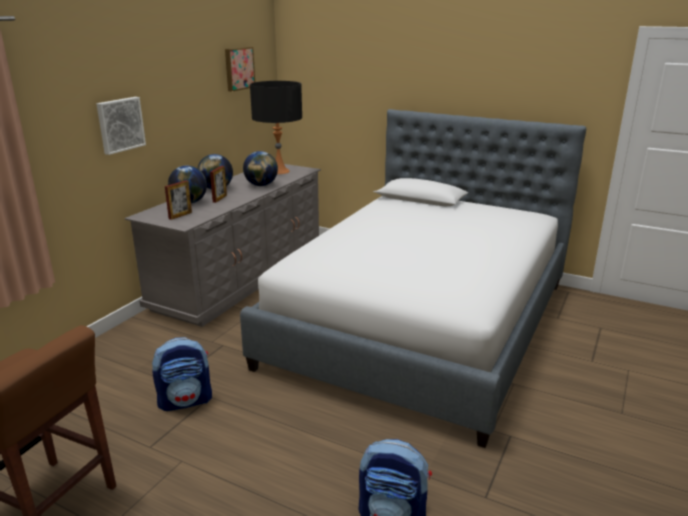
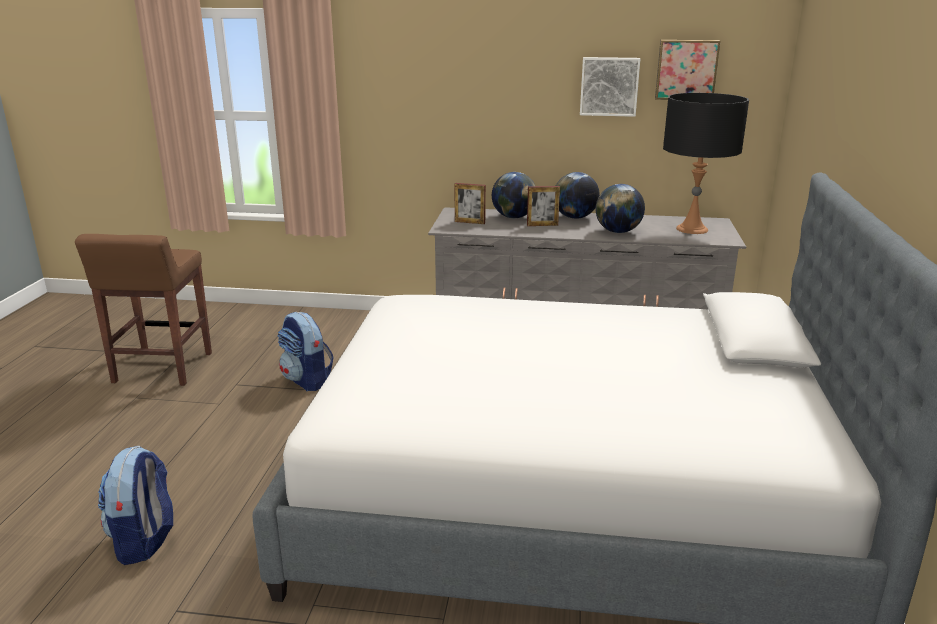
camera: 70 degrees right, 0 degrees up
(120, 124) = (460, 108): picture -> picture (609, 86)

